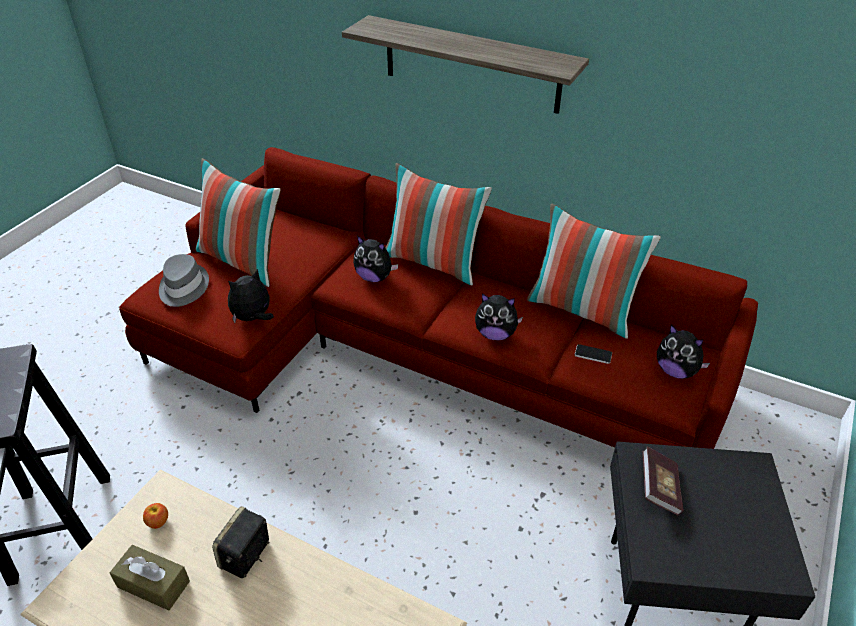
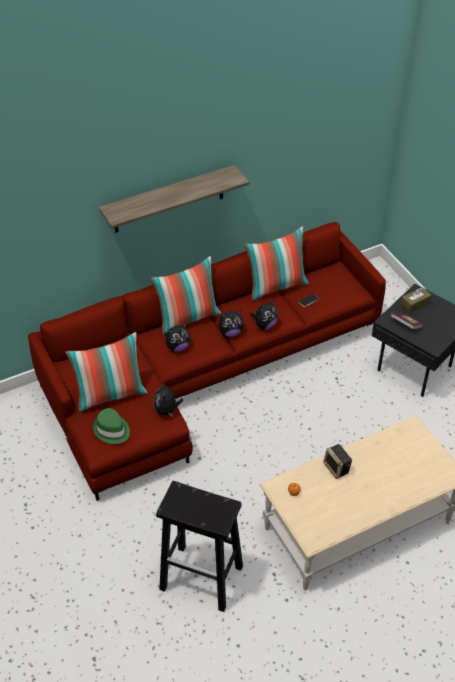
camera: 55 degrees left, 5 degrees up
(153, 584) = (327, 504): brown tissue box -> brown tissue box (415, 304)
(183, 287) = (111, 430): grey hat -> green hat
(676, 371) = (341, 281): plush toy -> plush toy (230, 332)

